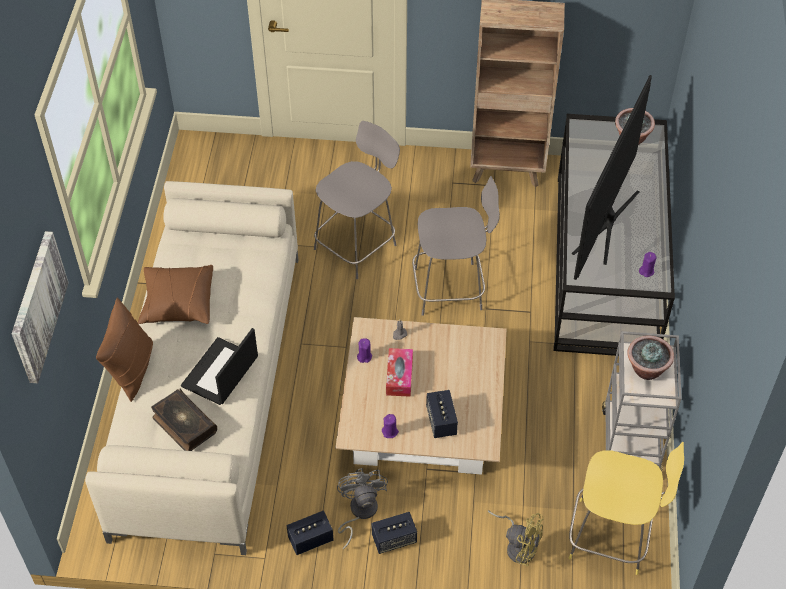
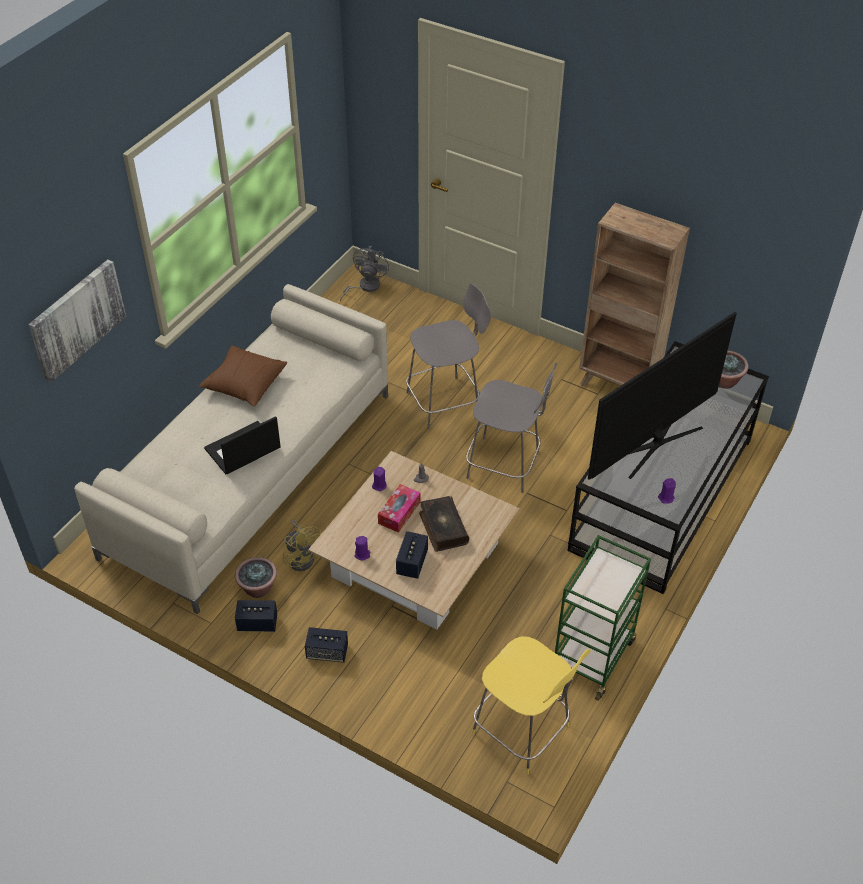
camera: 25 degrees right, 5 degrees down
(131, 369) = (175, 421): brown pillow -> none
(184, 425) = (187, 479): book -> book (442, 528)
(359, 512) = (312, 618): grey fan -> grey fan (365, 287)
(518, 545) = (432, 703): yellow fan -> yellow fan (302, 556)
(630, 441) = (592, 655): grey cart -> green cart
(646, 369) = (606, 579): potted plant -> potted plant (258, 588)

